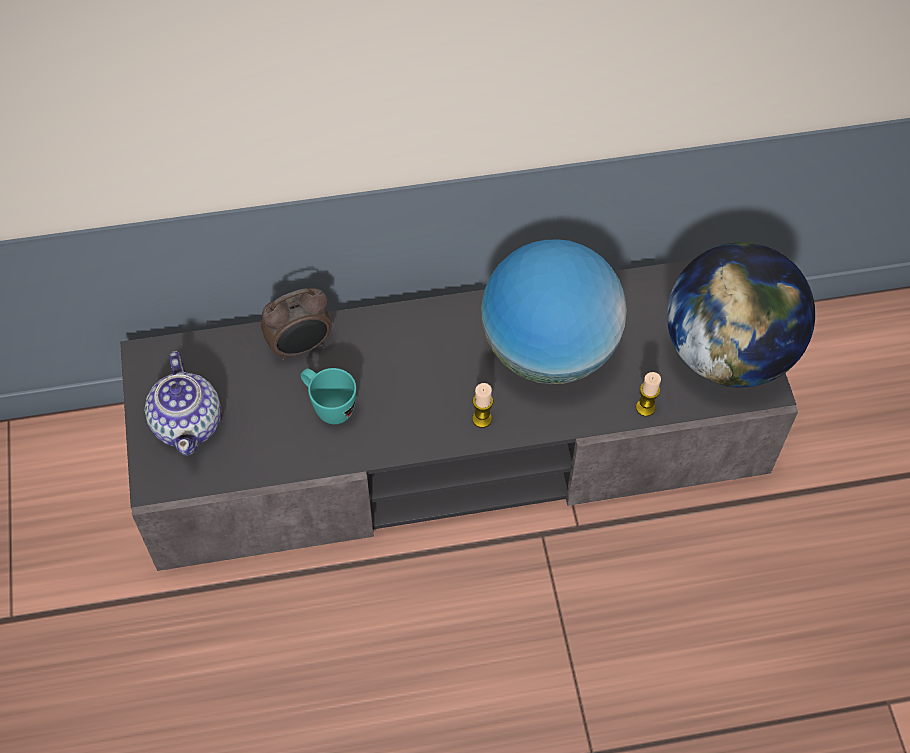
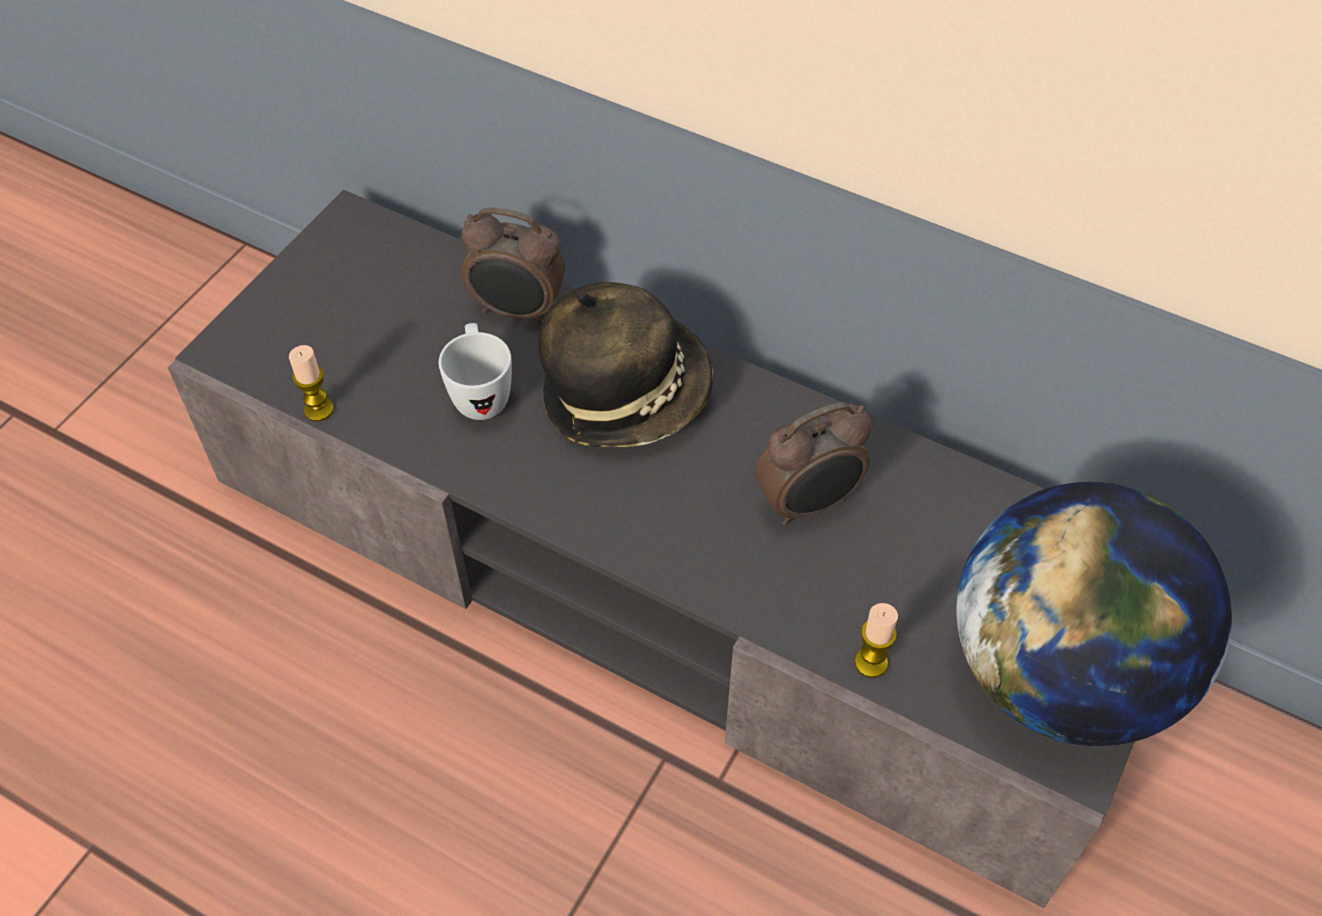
camera: 40 degrees right, 5 degrees down
(188, 422) = (320, 312): teapot -> none
(328, 407) = (481, 394): turquoise mug -> white mug
(404, 354) = (626, 393): none -> hat
(482, 419) = (642, 528): candle -> candle (319, 409)
(549, 349) = (809, 504): globe -> alarm clock

